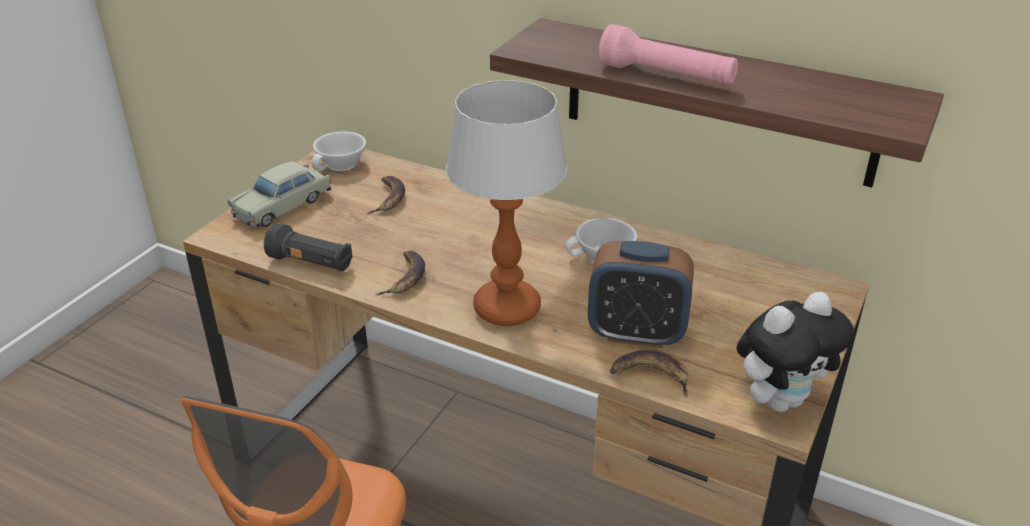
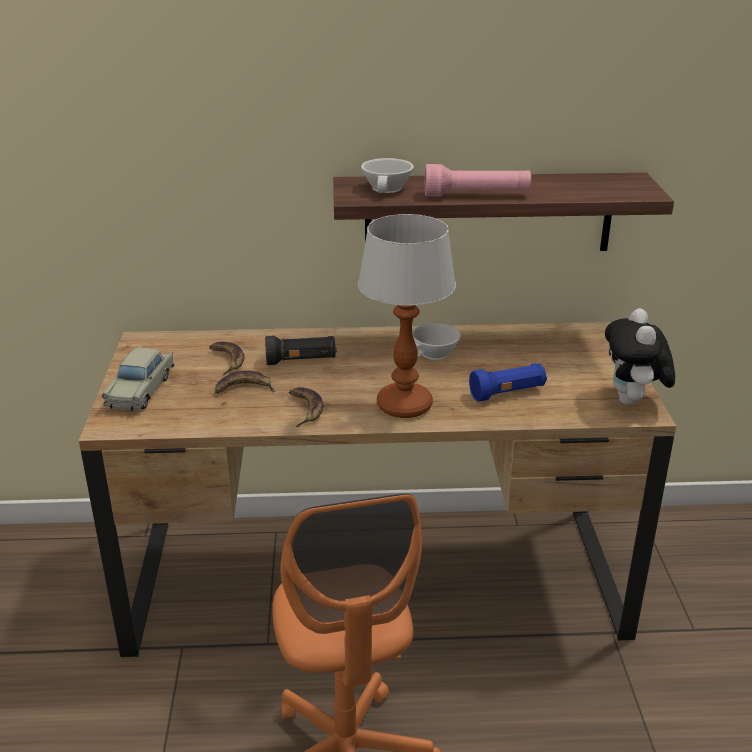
camera: 30 degrees left, 5 degrees down
(311, 263) = (217, 422): black flashlight -> black flashlight (301, 361)
(341, 164) = (158, 347): white cup -> white cup (389, 188)
(636, 333) = (508, 393): alarm clock -> blue flashlight
(650, 376) = (543, 415): banana -> banana (243, 388)
(781, 400) = (632, 402): plush toy -> plush toy turned 150 degrees clockwise

